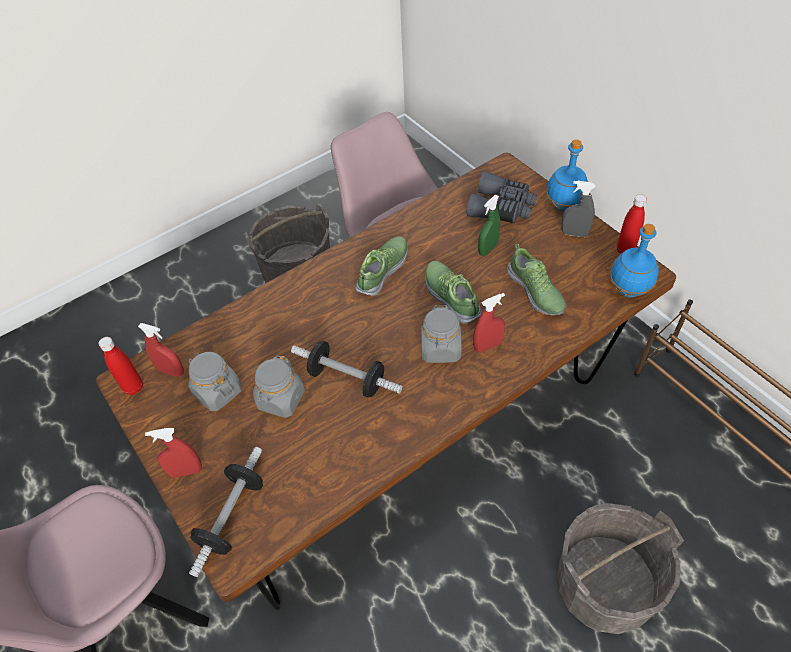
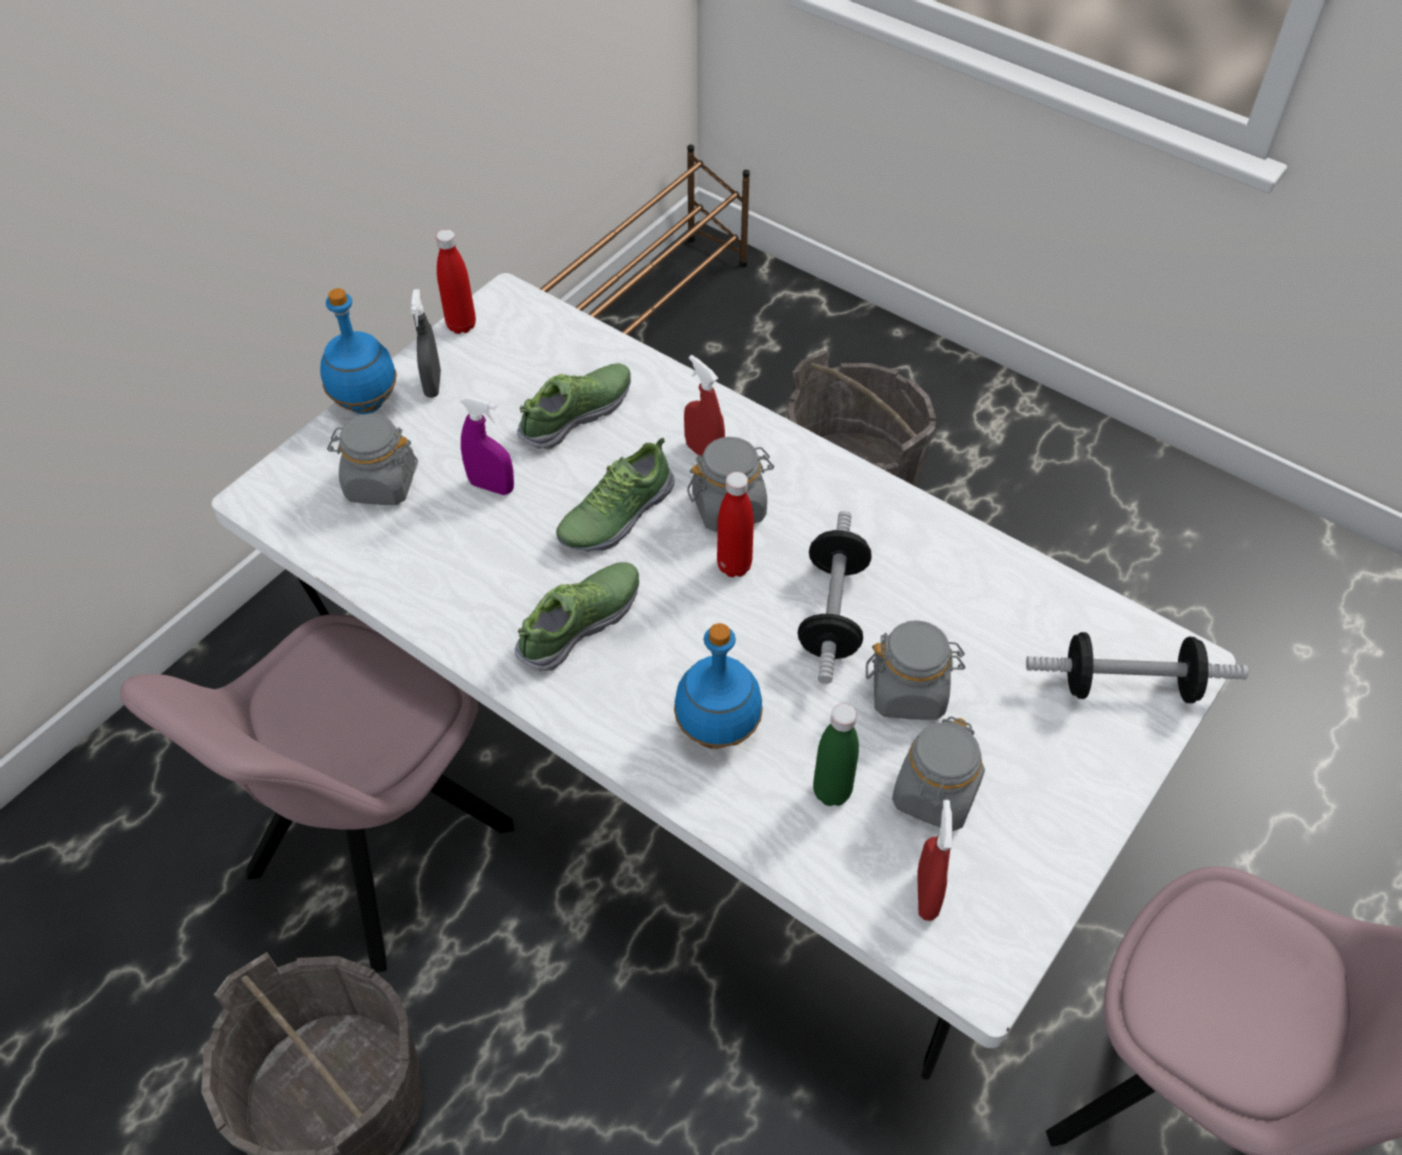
camera: 110 degrees left, 0 degrees up
(133, 387) = (988, 947): red bottle -> red bottle (734, 566)
(186, 471) = (1095, 780): red spray bottle -> none
(242, 349) = (832, 791): none -> green bottle
(383, 271) = (580, 623): shoe -> shoe turned 120 degrees clockwise
(403, 433) = (697, 776): brown dining table -> white dining table
(488, 249) = (491, 486): green spray bottle -> purple spray bottle
(502, 208) = (380, 484): grey binoculars -> grey jar
(627, 290) = (546, 317): blue bottle -> blue bottle (717, 731)

